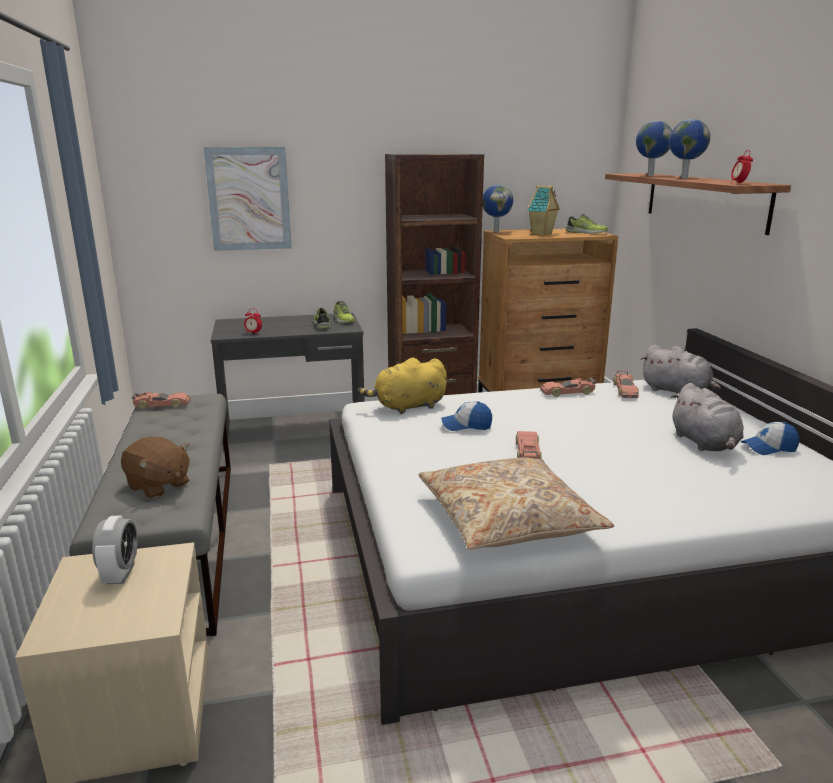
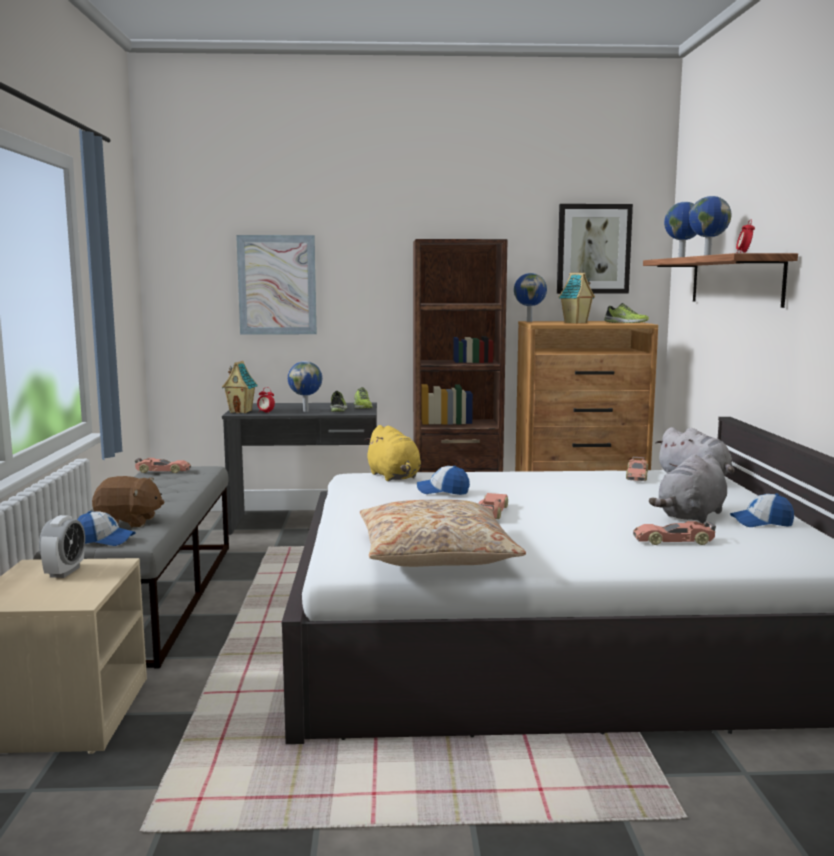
camera: 10 degrees right, 10 degrees down
(144, 518) = (104, 540): none -> cap
(158, 486) = (128, 522): brown plush toy -> brown plush toy turned 45 degrees counterclockwise
(227, 332) = (241, 411): none -> toy house
(292, 329) = (306, 411): none -> globe
(407, 407) = (394, 477): yellow plush toy -> yellow plush toy turned 105 degrees counterclockwise
(552, 159) = (593, 249): none -> picture
(567, 392) = (571, 475): toy car -> toy car (674, 541)
(705, 443) = (691, 516): grey plush toy -> grey plush toy turned 45 degrees clockwise

